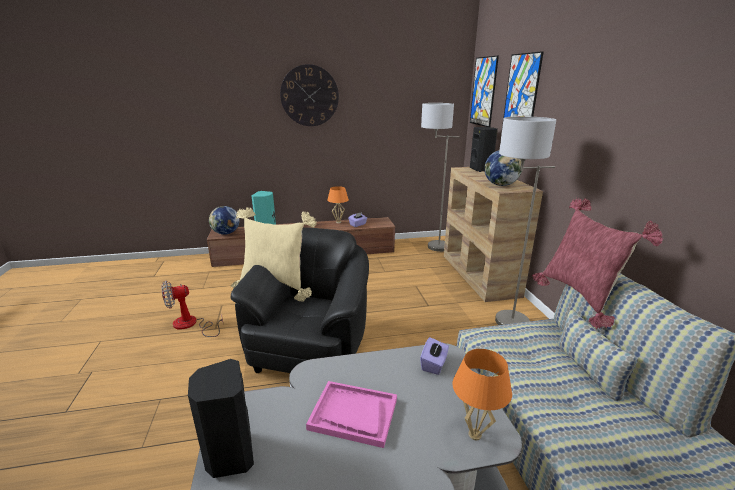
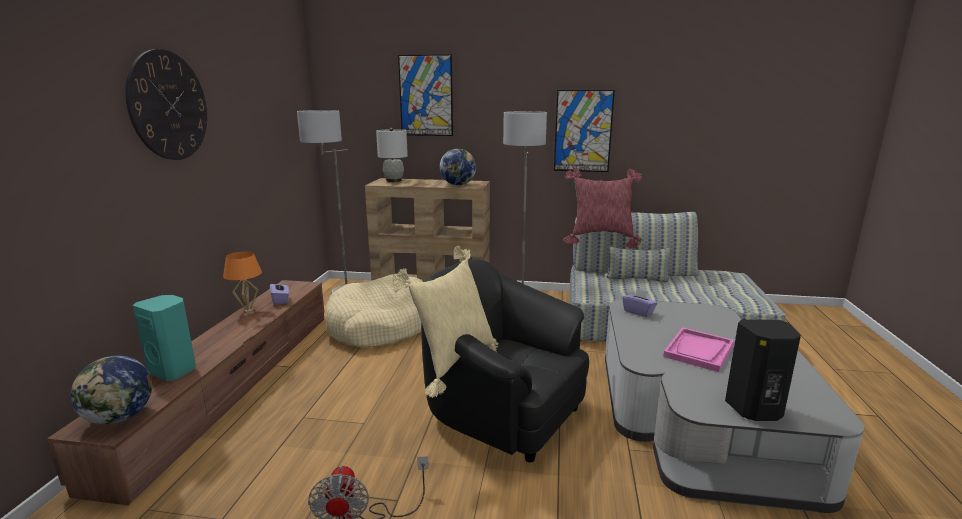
camera: 70 degrees left, 5 degrees down
(403, 272) = (383, 325): none -> beige dog bed
(474, 435) = (715, 315): orange table lamp -> none
(481, 169) = (394, 180): black speaker -> white table lamp
(483, 91) = (346, 95): picture -> picture (583, 131)

